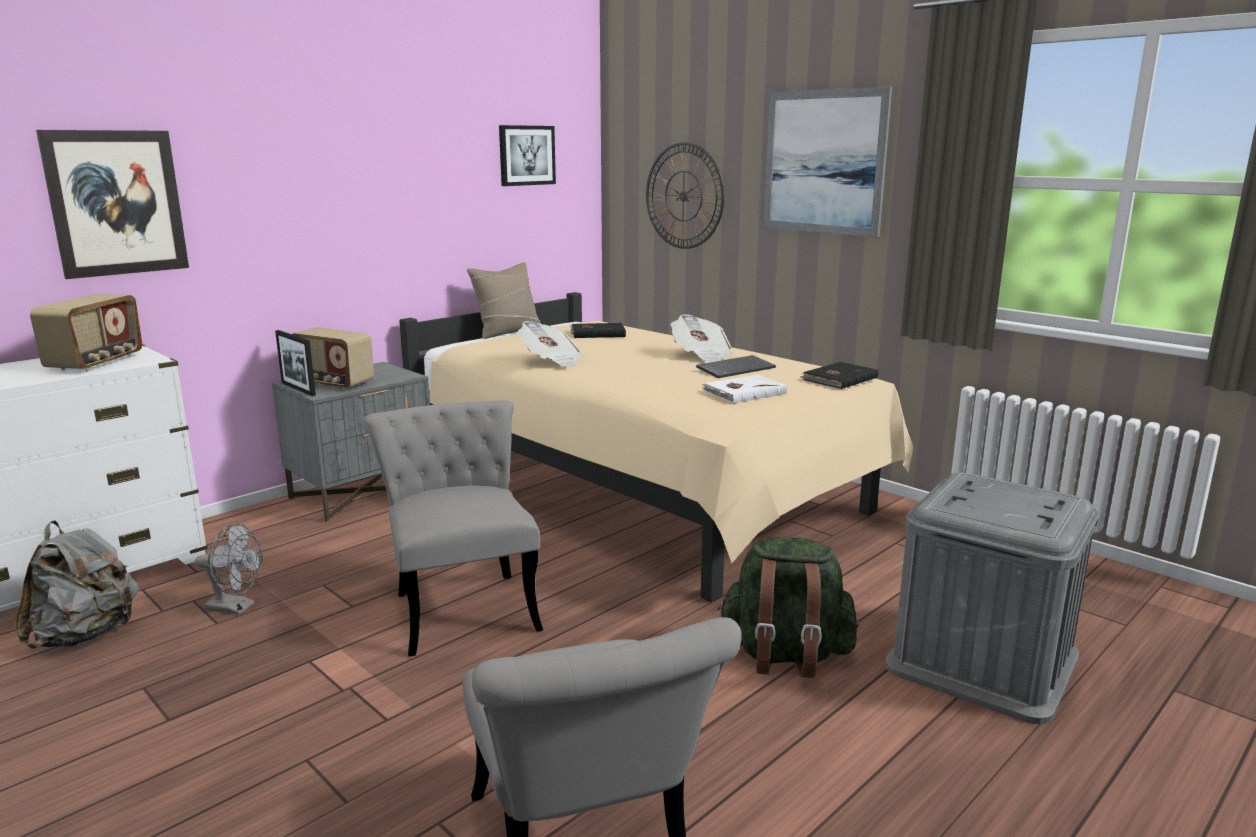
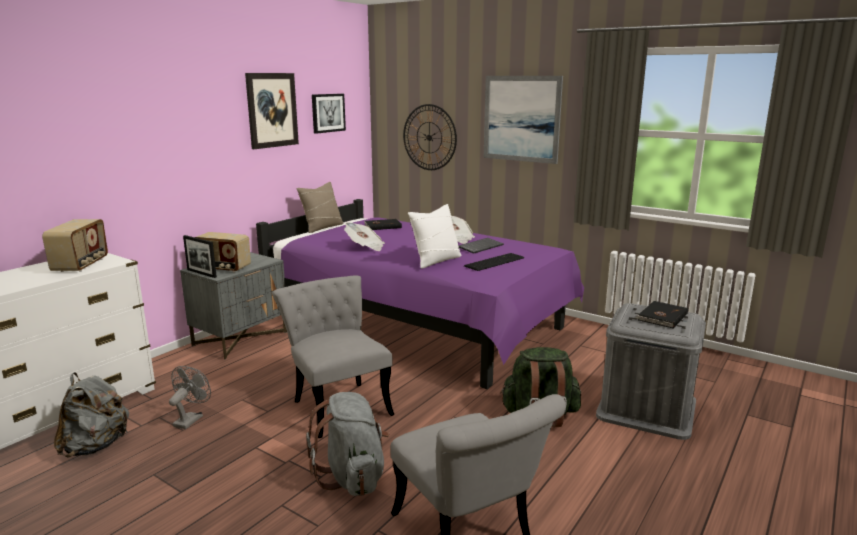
camera: 10 degrees left, 0 degrees up
(116, 203) = (82, 157): picture -> picture (272, 110)
(236, 607) = (191, 419): grey fan -> grey fan turned 75 degrees counterclockwise
(436, 725) = (352, 476): none -> grey backpack
(640, 490) = (419, 324): beige bed -> purple bed
(651, 386) = (436, 260): none -> white pillow
(743, 392) = (493, 262): white book -> keyboard
(838, 378) = (543, 250): black book -> black book (661, 317)

